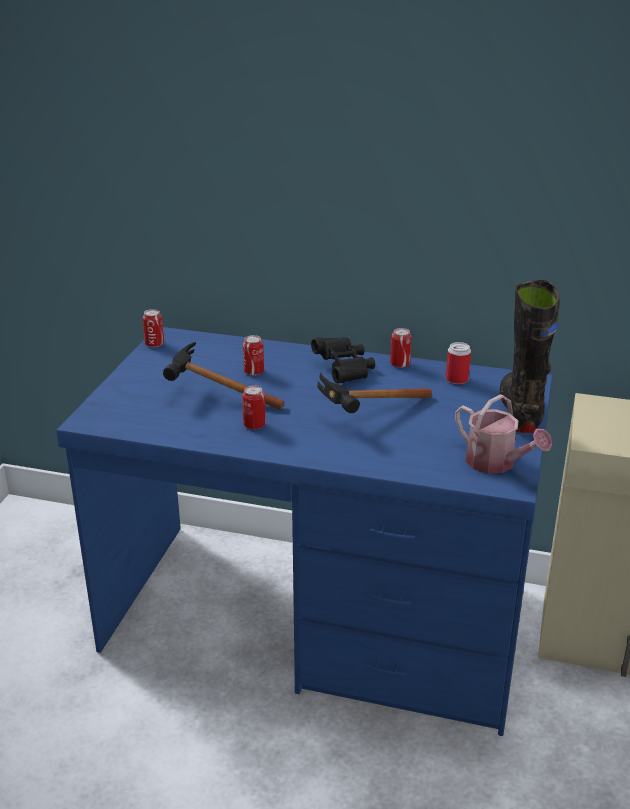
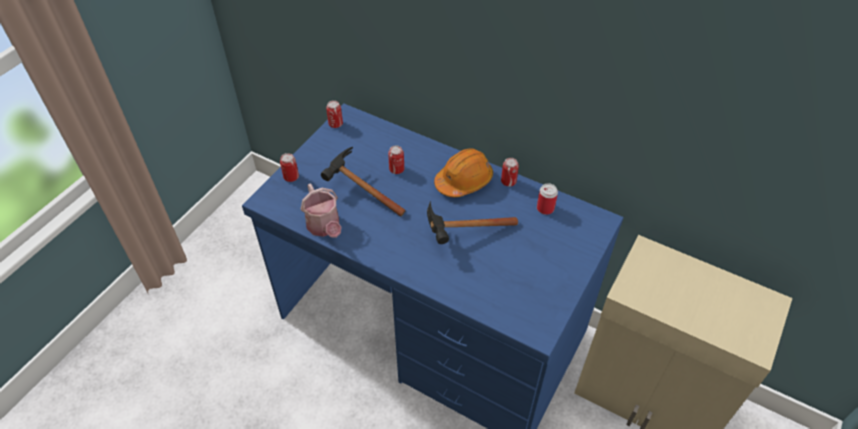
camera: 15 degrees right, 20 degrees up
(254, 425) = (377, 229): can -> can (291, 177)
(344, 370) = (464, 181): black binoculars -> orange hard hat
(496, 463) = (537, 308): watering can -> watering can (325, 227)
(520, 411) = (579, 255): black boot -> none

